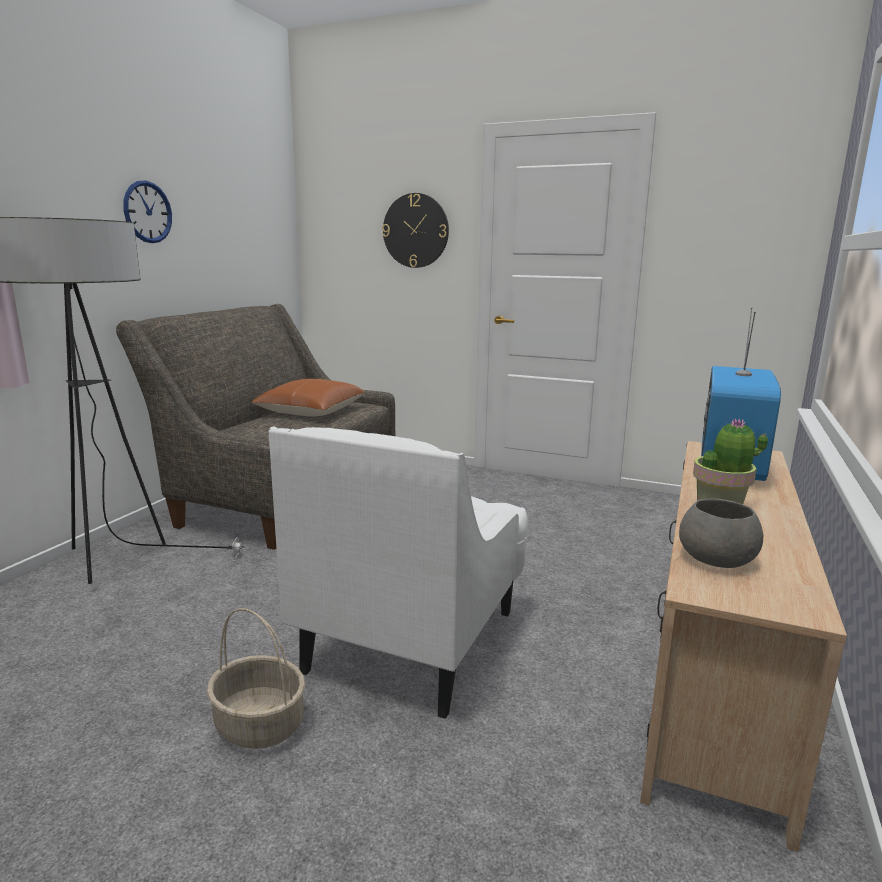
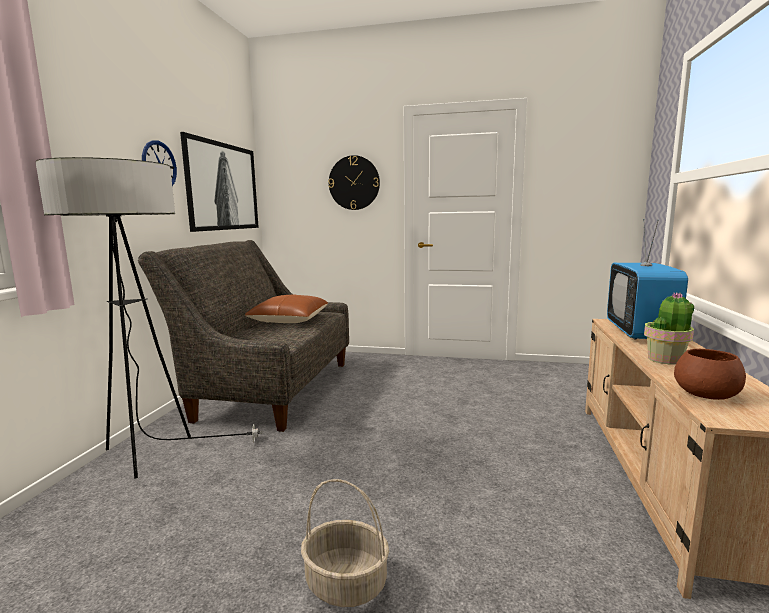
camera: 10 degrees left, 5 degrees down
(242, 234) = (223, 186): none -> picture
(414, 639) = (434, 490): white armchair -> none
(718, 559) = (707, 394): grey bowl -> brown bowl

